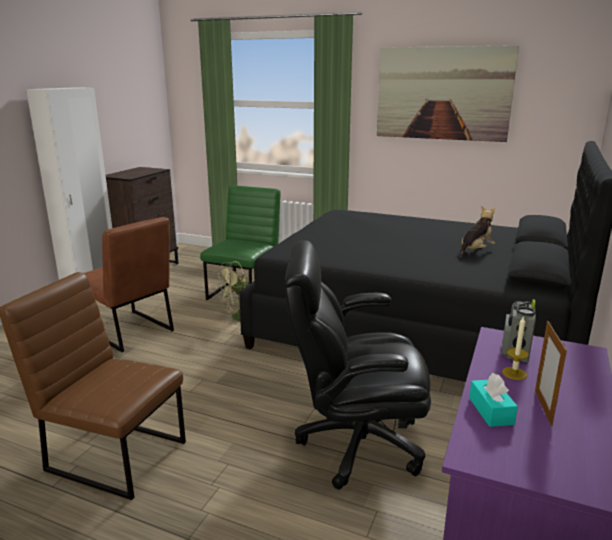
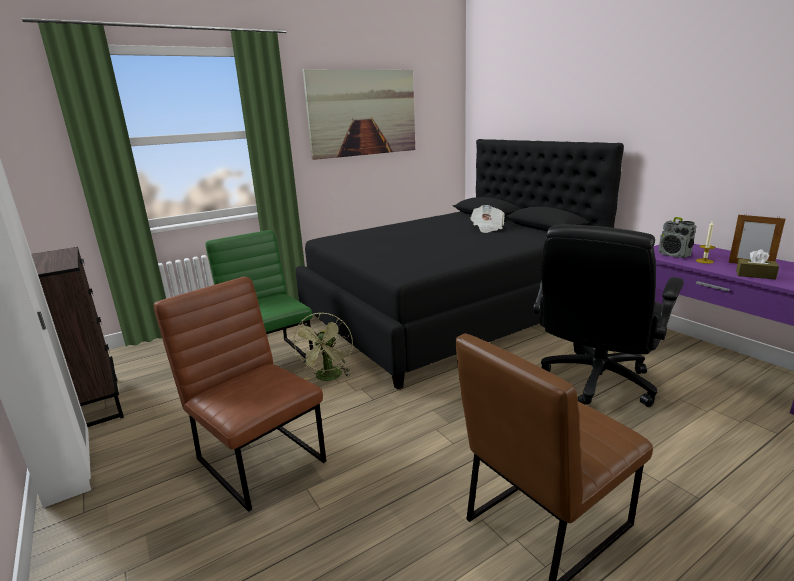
camera: 55 degrees left, 0 degrees up
(129, 331) = (259, 458): brown chair -> brown chair turned 120 degrees counterclockwise
(475, 250) = (487, 228): plush toy -> newspaper
(491, 411) = (755, 275): turquoise tissue box -> brown tissue box

